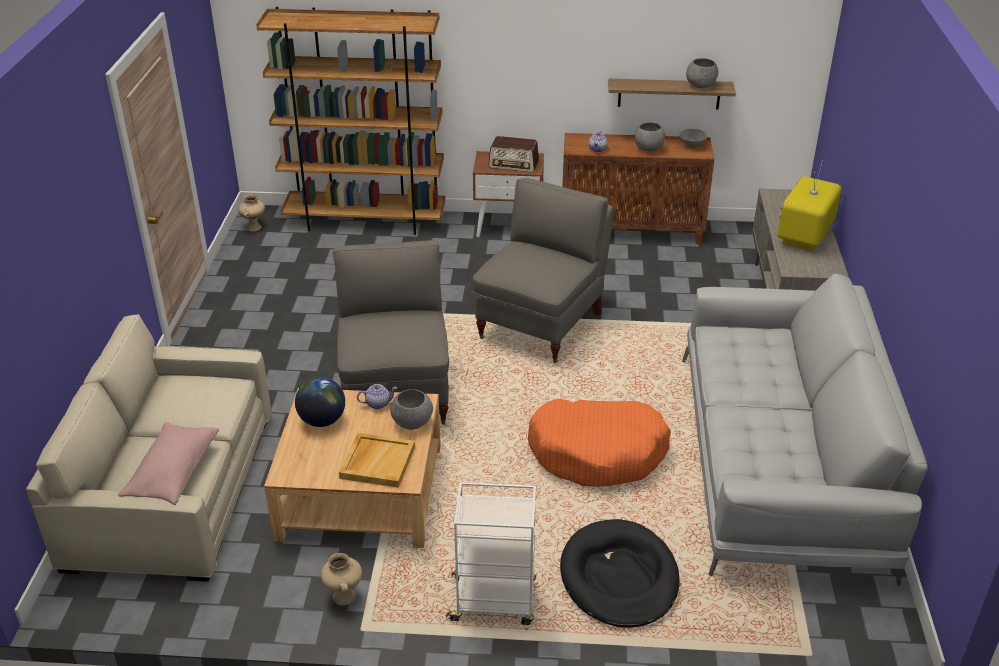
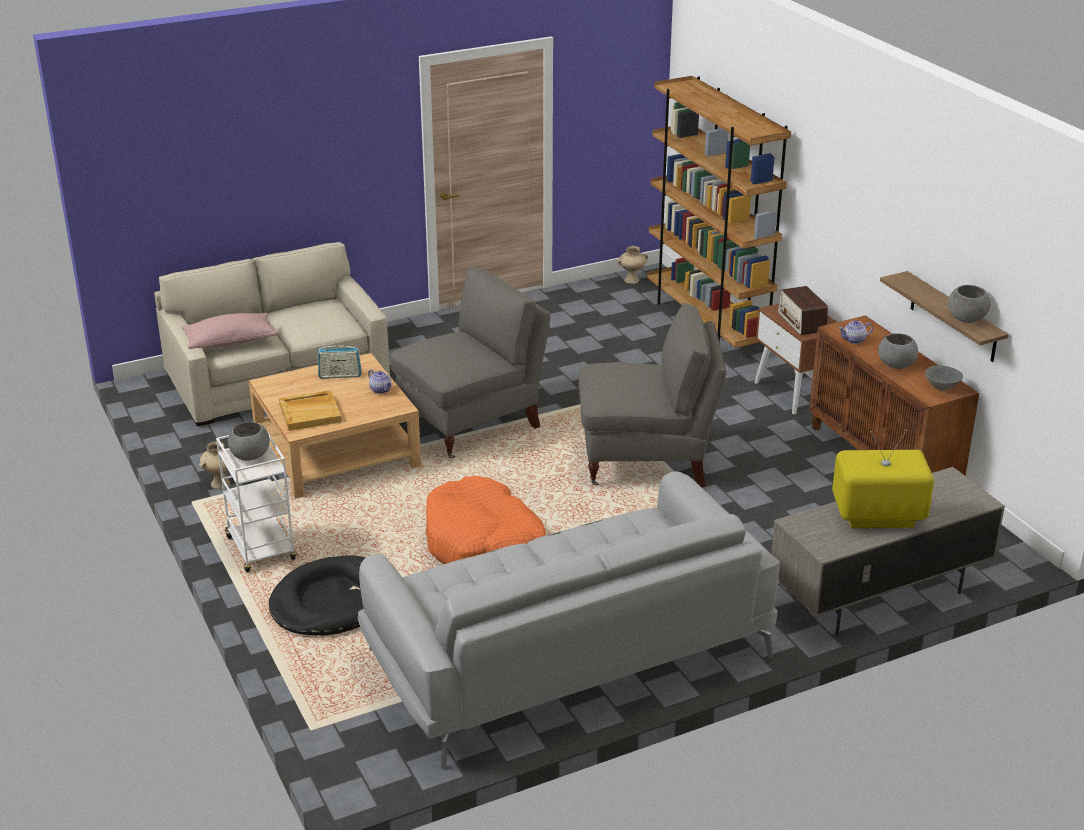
camera: 60 degrees right, 5 degrees down
(322, 420) = (340, 375): globe -> radio
(412, 423) = (370, 411): grey bowl -> grey bowl (251, 456)

